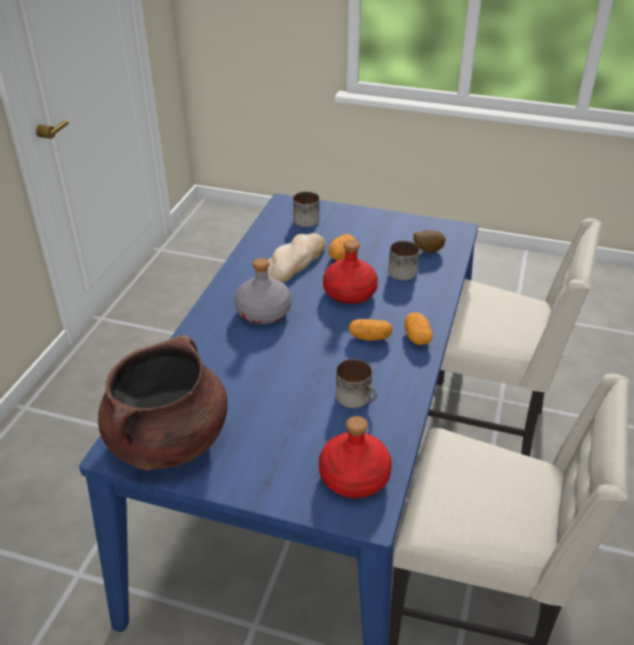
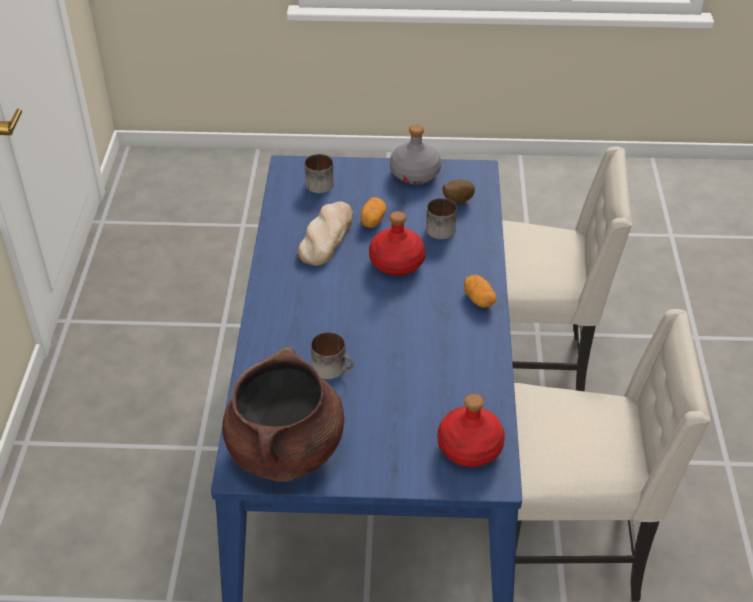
camera: 15 degrees left, 5 degrees up
(263, 312) = (319, 300): grey bottle -> grey bottle (414, 174)
(357, 397) = (445, 371): mug -> mug (333, 368)
(370, 337) = (434, 307): potato -> none

